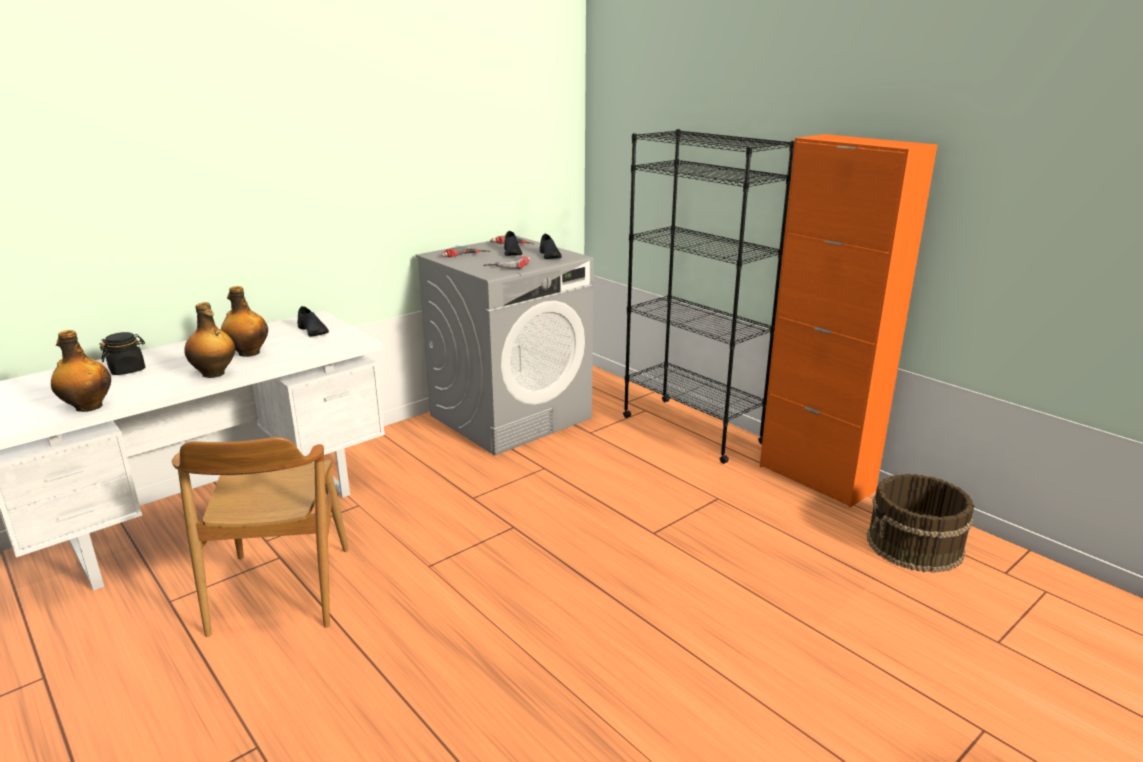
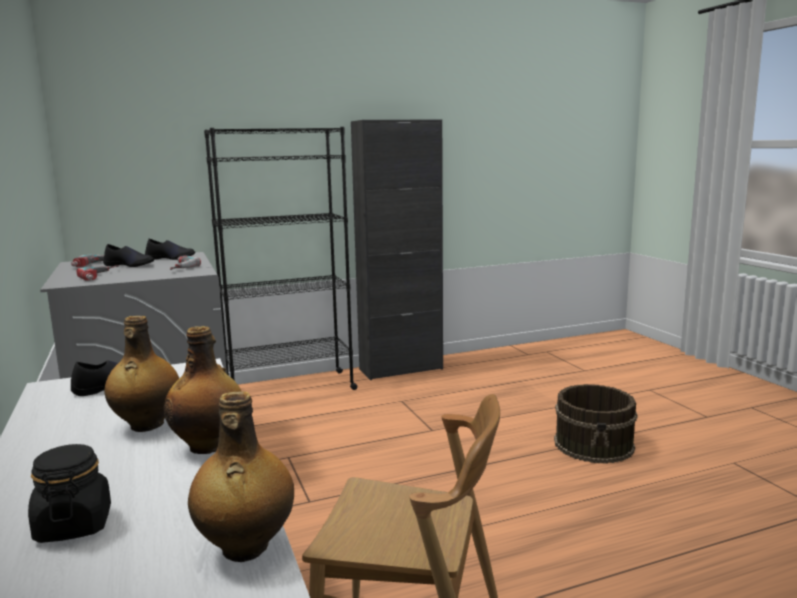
camera: 70 degrees left, 10 degrees down
(816, 478) = (401, 369): orange cabinet -> black cabinet
(915, 545) = (493, 365): brown bucket -> brown bucket (594, 444)

